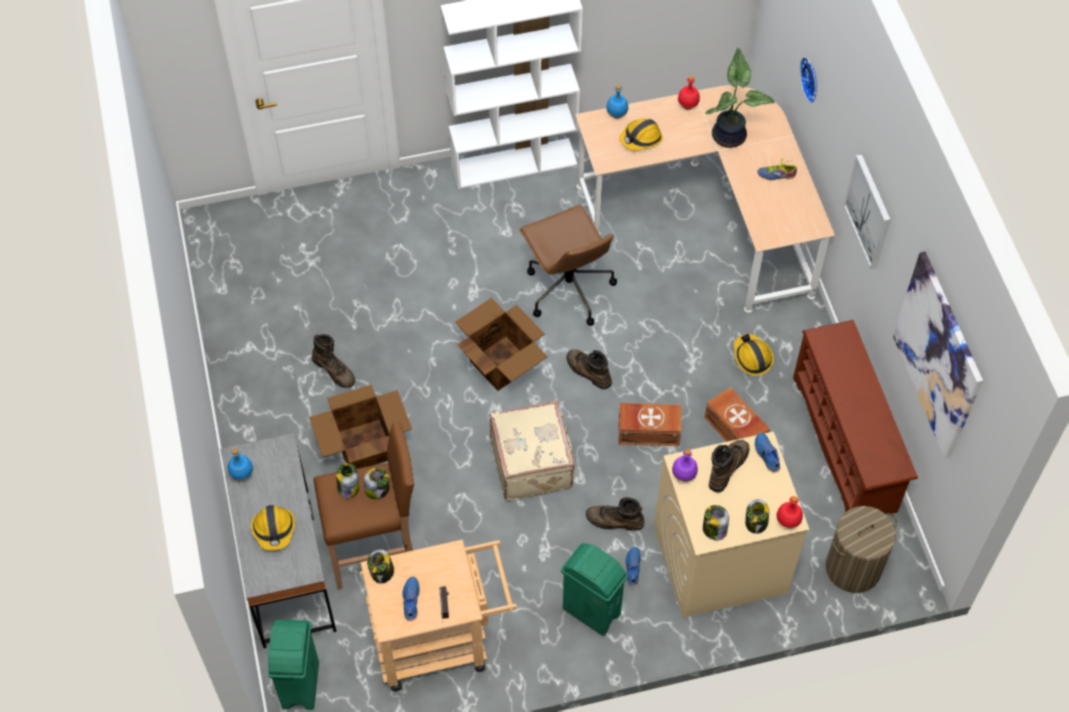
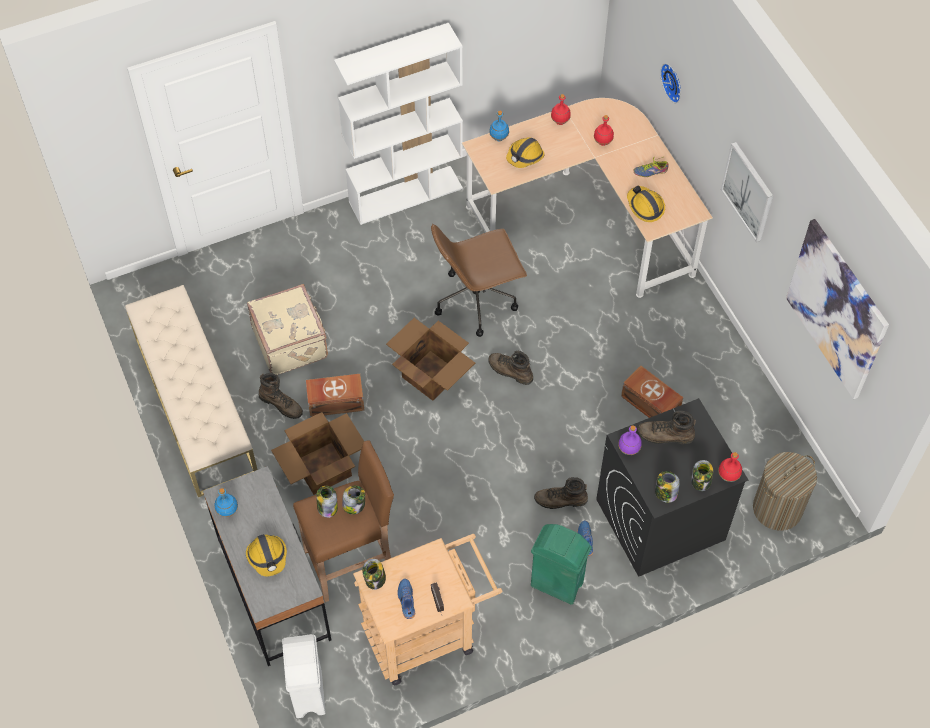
camera: 10 degrees left, 0 degrees up
(243, 356) = (195, 404): none -> beige bench
(300, 685) = (308, 694): green trash can -> white trash can
(533, 463) = (477, 460): beige suitcase -> beige suitcase (291, 342)
(568, 289) = (477, 300): brown office chair -> brown office chair turned 105 degrees clockwise
(647, 431) = (573, 416): brown storage box -> brown storage box (335, 401)
(719, 560) = (659, 520): beige washing machine -> black washing machine
(727, 467) = (665, 436): brown boot -> brown boot turned 105 degrees counterclockwise
(730, 135) = (603, 142): potted plant -> red bottle
(752, 357) = (651, 337): hard hat -> hard hat (645, 207)
(766, 455) = (697, 420): blue shoe -> none
(846, 445) = (749, 401): brown shoe rack -> none

